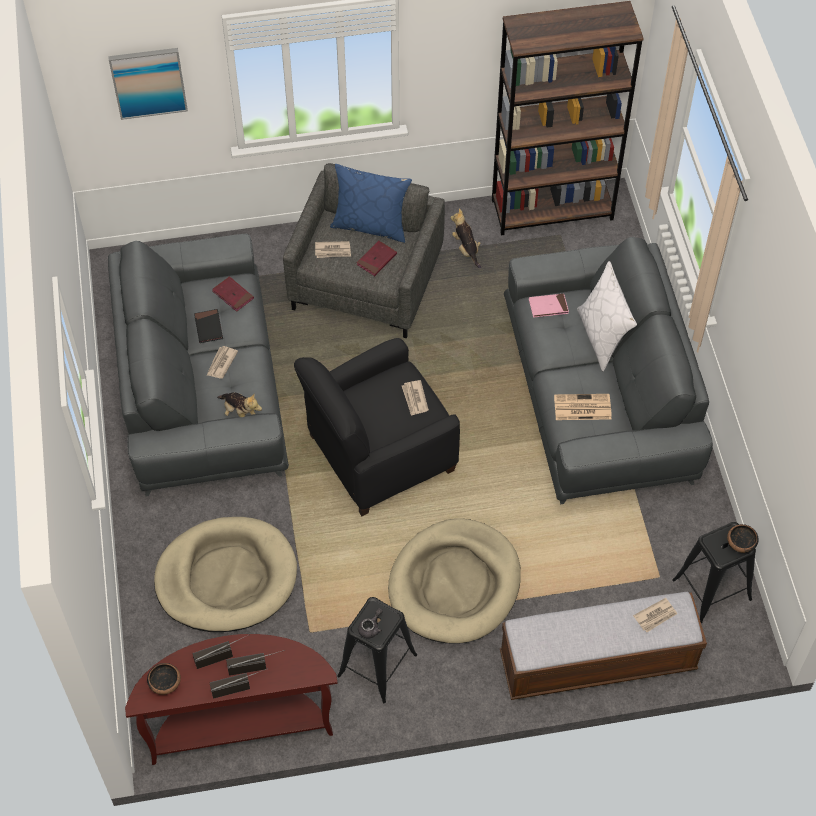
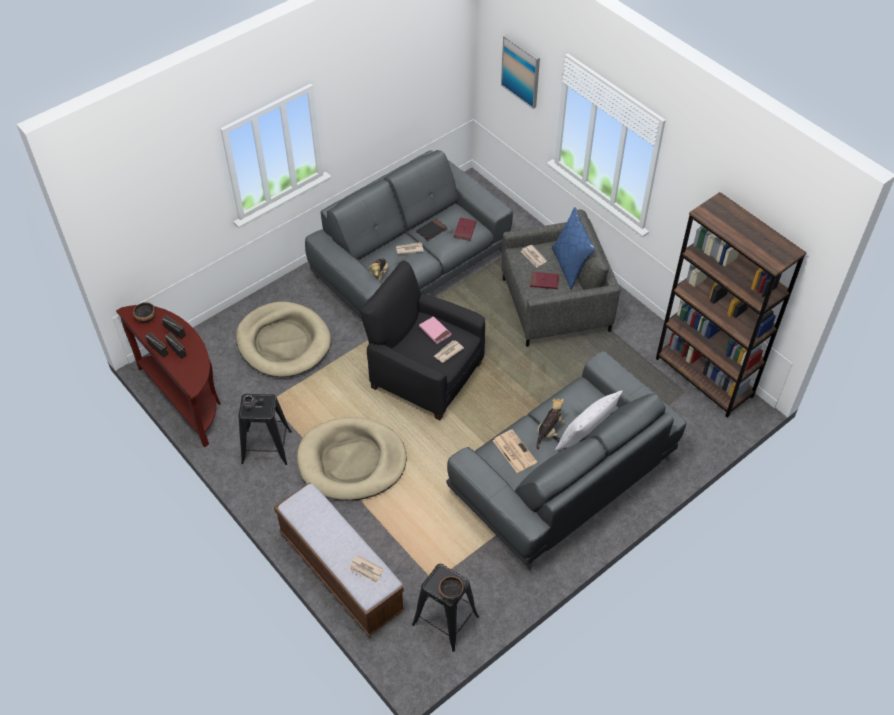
camera: 60 degrees right, 5 degrees down
(466, 249) = (627, 345): plush toy -> plush toy (549, 431)
(548, 307) = (586, 394): pink book -> pink book (435, 331)

